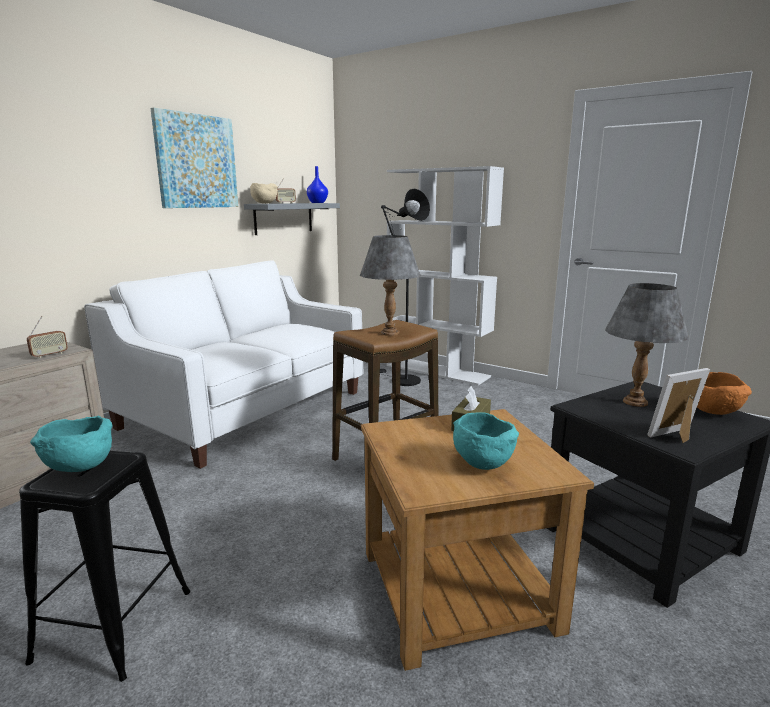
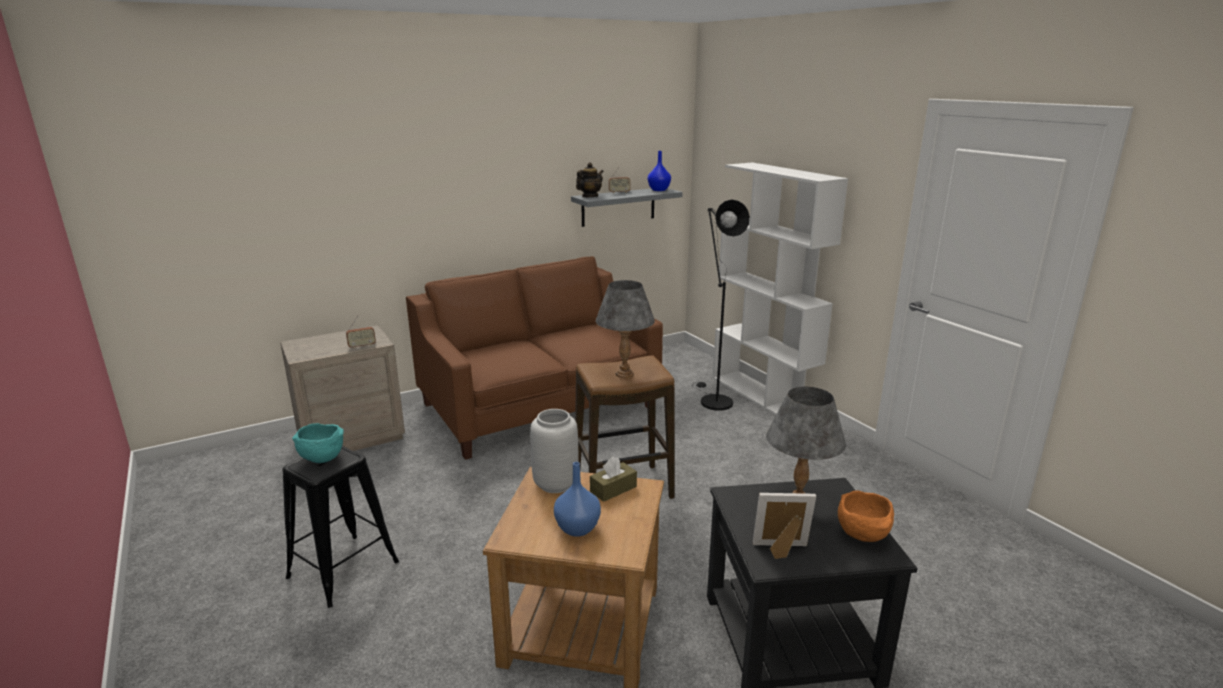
camera: 25 degrees right, 5 degrees up
(196, 161) = (521, 160): picture -> none
(245, 409) = (538, 406): white sofa -> brown sofa
(263, 203) = (589, 196): beige bowl -> teapot
(407, 432) = (555, 484): none -> grey vase
(480, 463) = (576, 528): turquoise bowl -> blue vase

